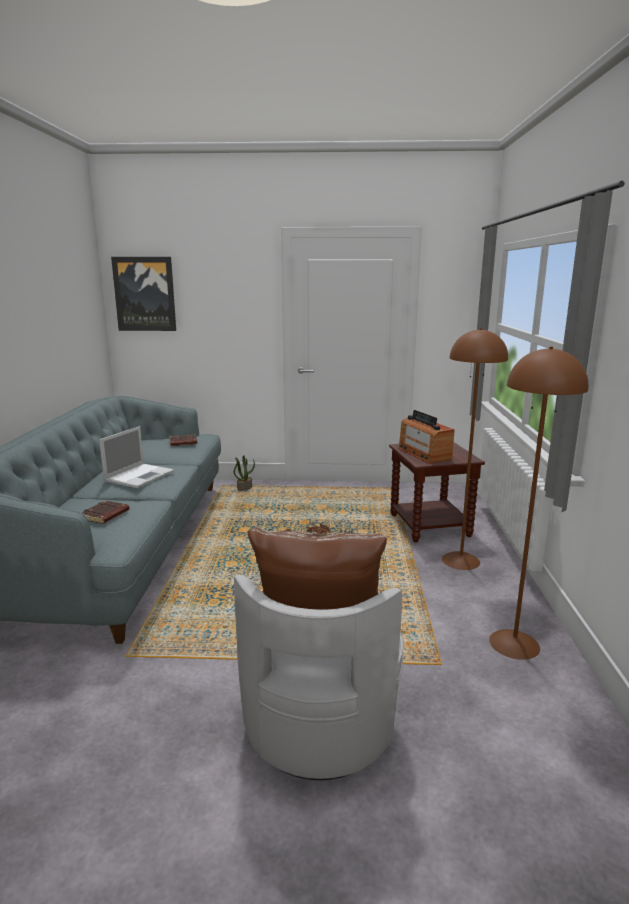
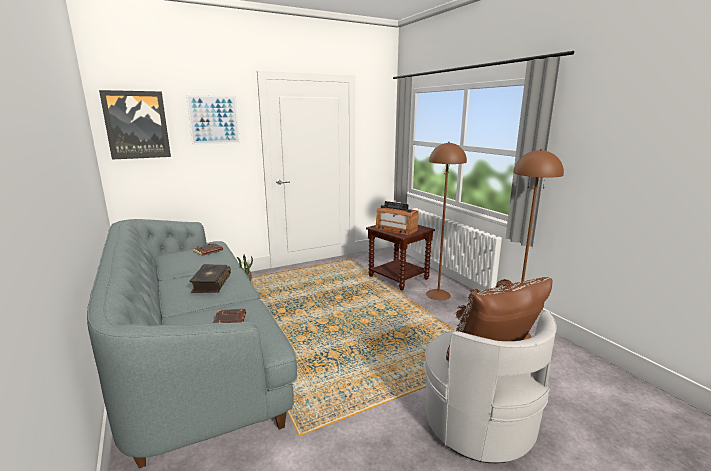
camera: 30 degrees left, 0 degrees up
(140, 475) = (211, 284): laptop -> book
(225, 289) = (214, 120): none -> picture

